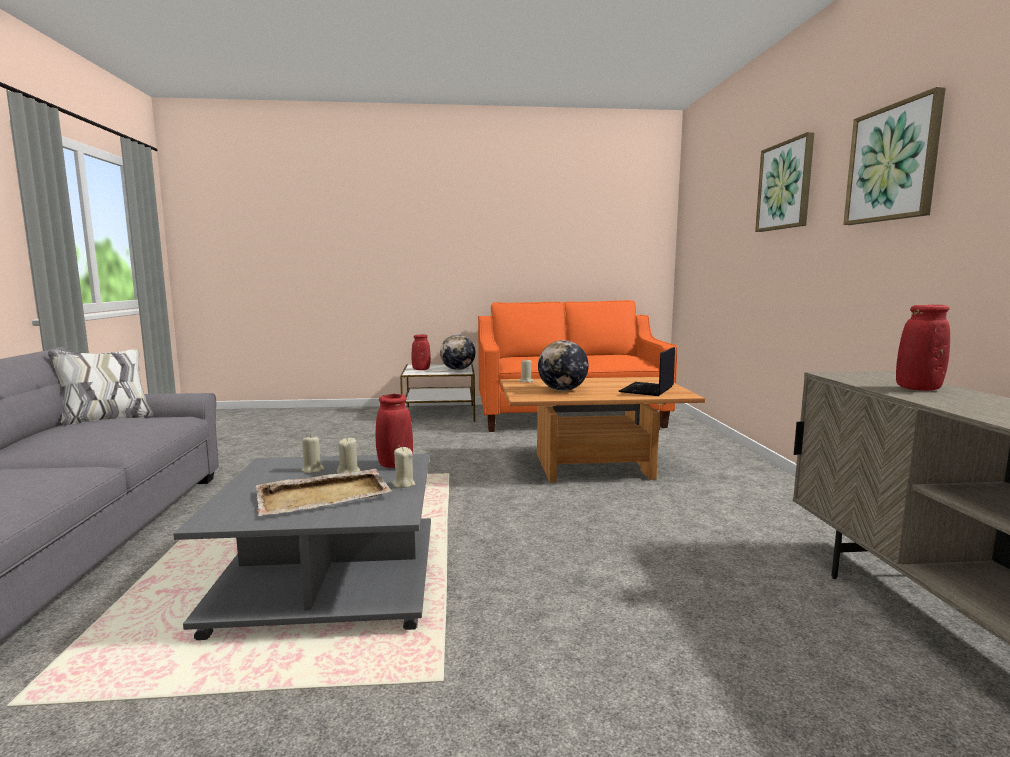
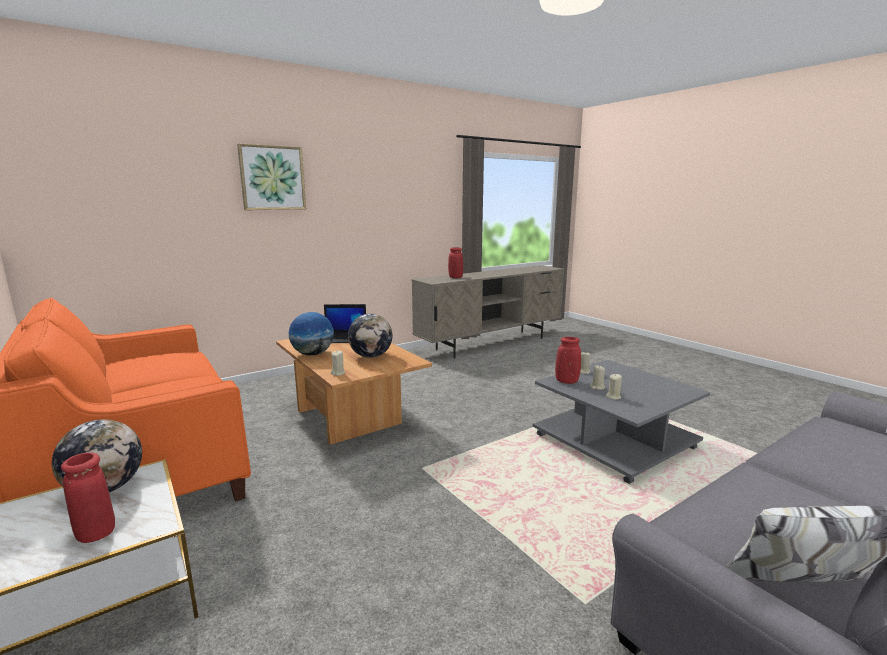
camera: 120 degrees left, 5 degrees up
(324, 495) = (626, 381): beige tray -> none
(595, 380) = (313, 354): none -> globe
(893, 163) = (369, 183): picture -> none

